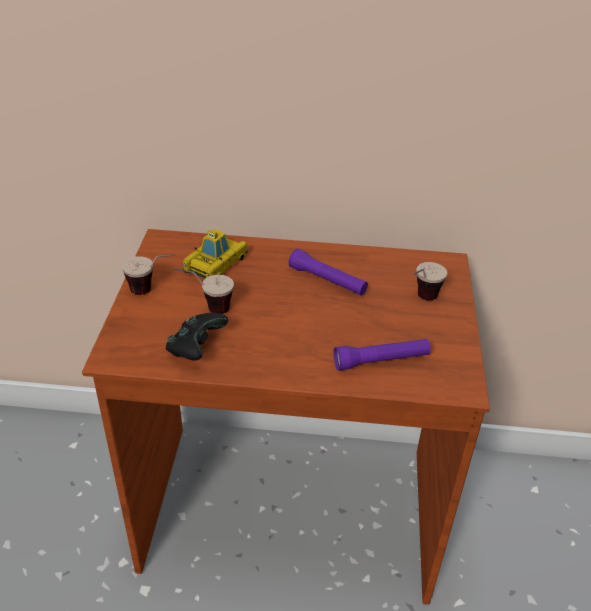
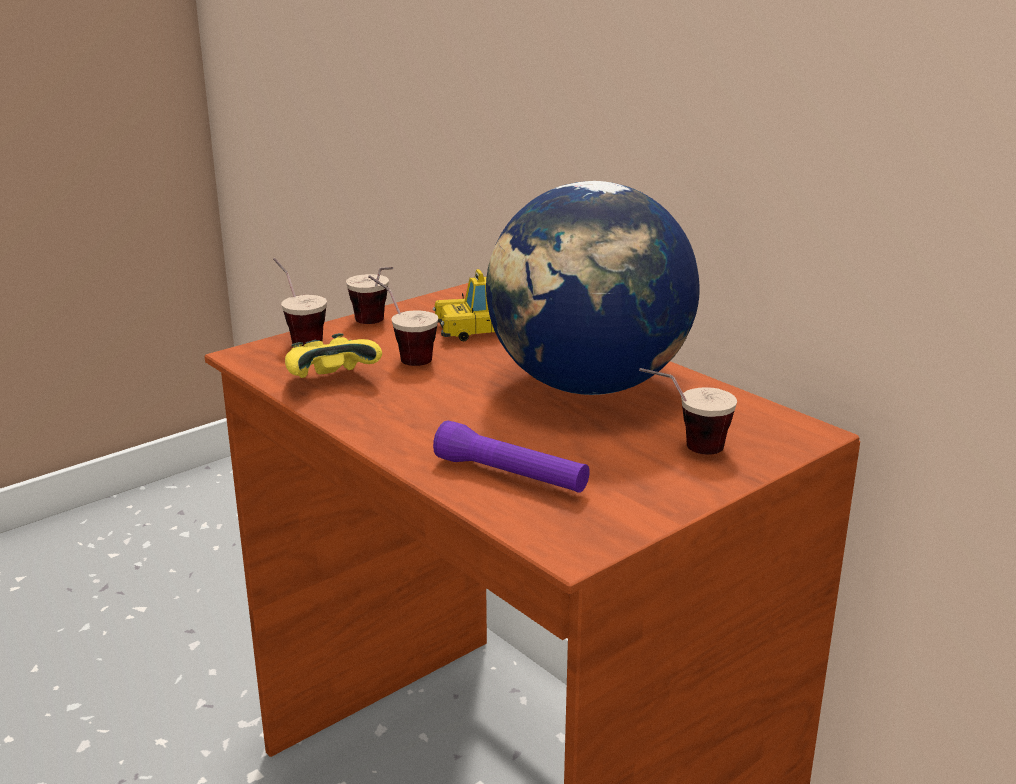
camera: 45 degrees right, 15 degrees down
(121, 326) = (298, 338): none -> cup
(196, 348) = (331, 380): black game controller -> yellow game controller
(327, 281) = (588, 386): purple flashlight -> globe

